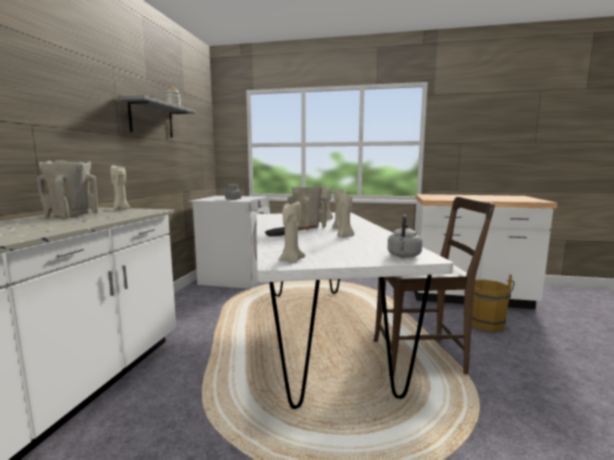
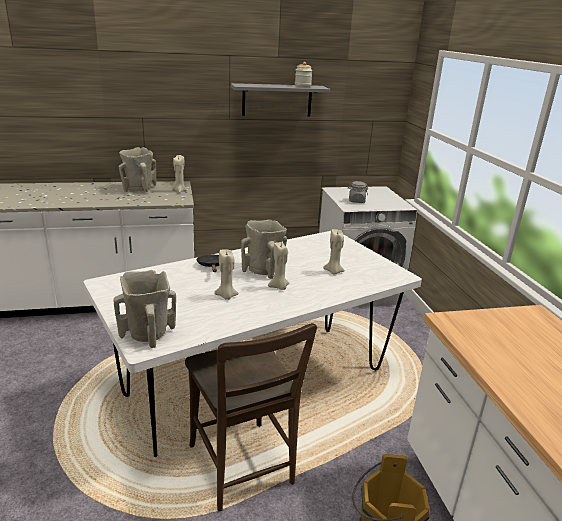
camera: 65 degrees right, 15 degrees up
(291, 260) = (116, 286): beige candle -> none
(403, 256) = (148, 335): grey kettle -> beige vase

